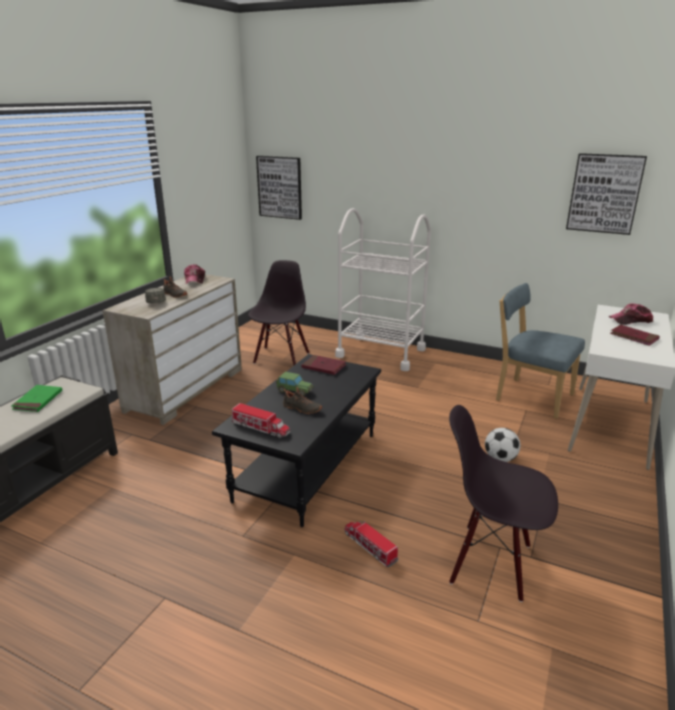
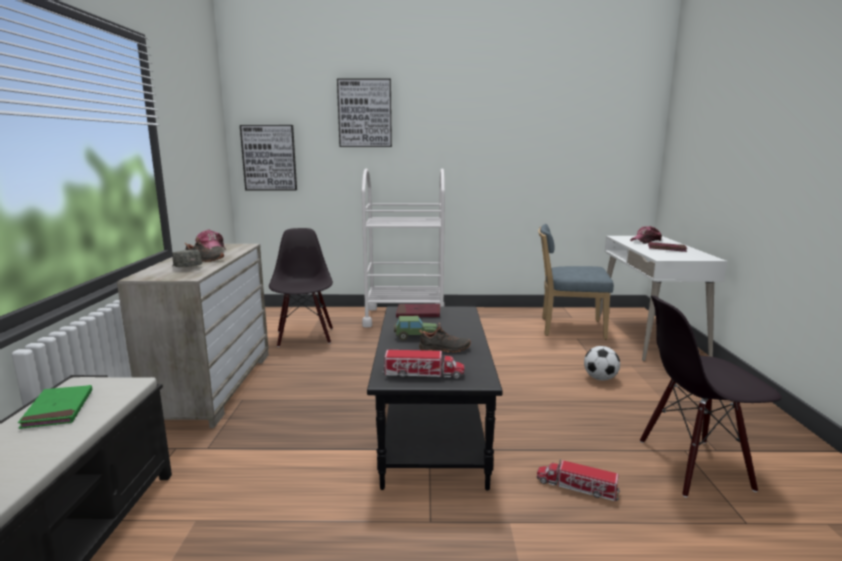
camera: 25 degrees left, 10 degrees down
(604, 193) = (591, 142): picture -> picture (365, 113)

